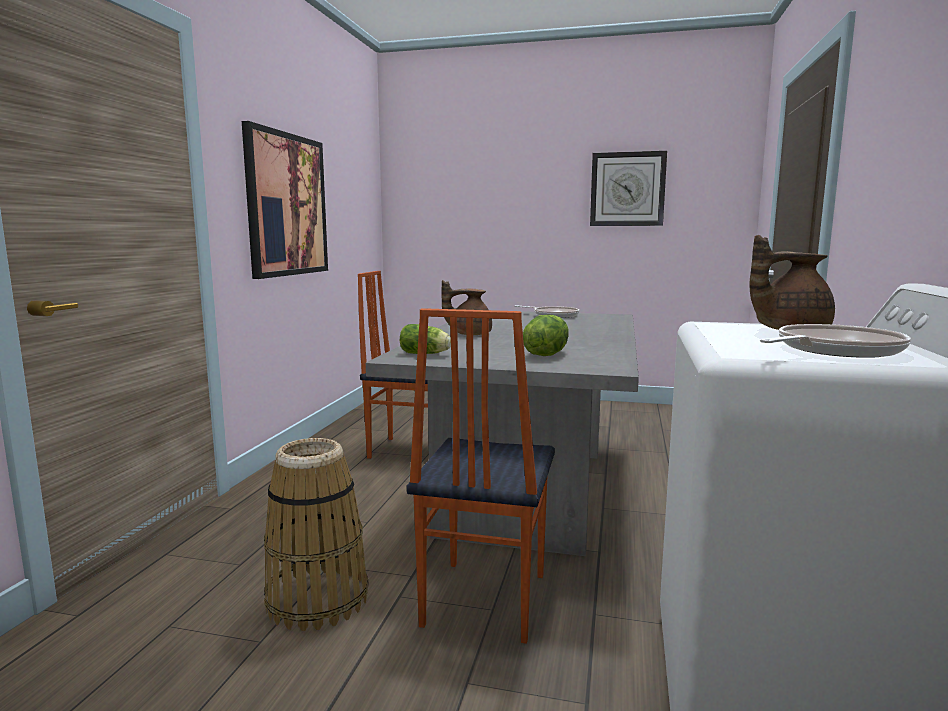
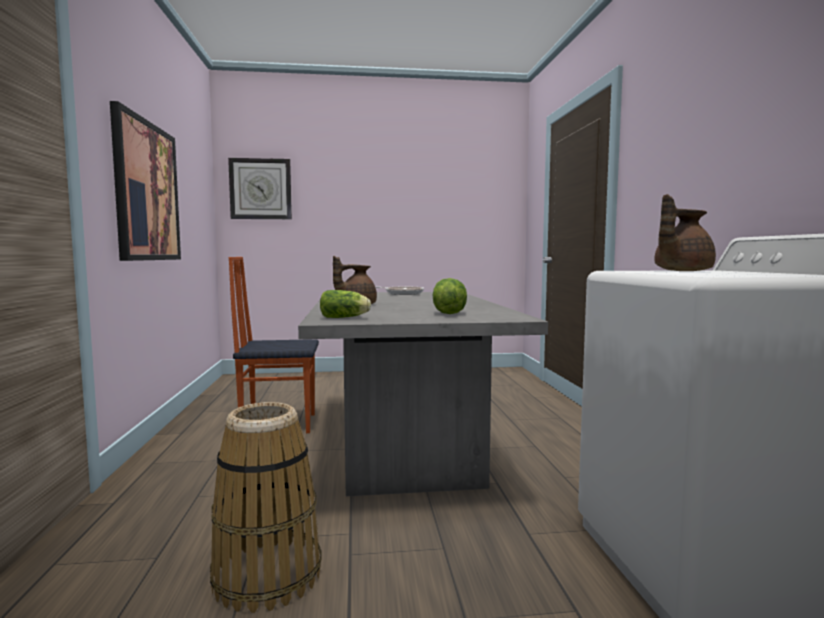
camera: 20 degrees left, 5 degrees down
(482, 600) = (429, 541): chair -> none
(627, 189) = (431, 197): wall clock -> wall clock (260, 189)
(833, 350) = (753, 274): frying pan -> none

